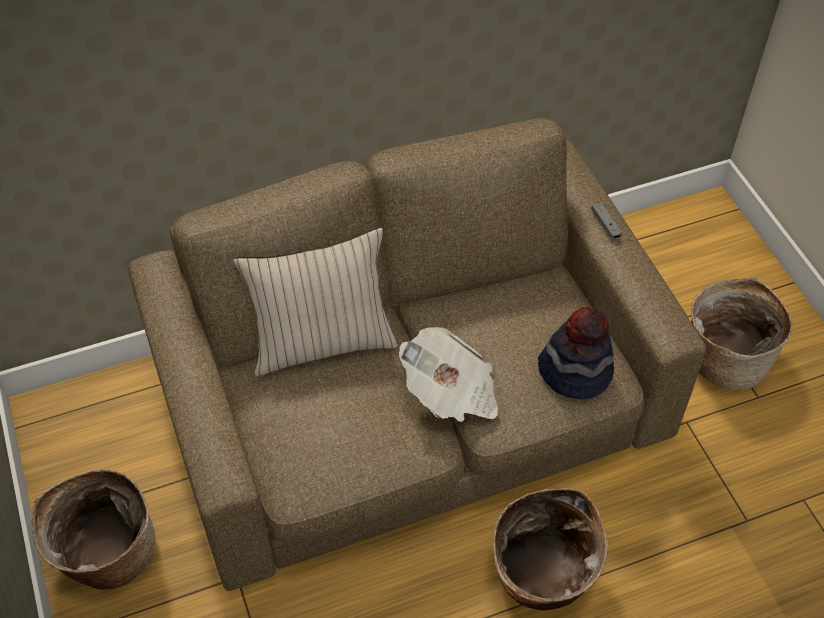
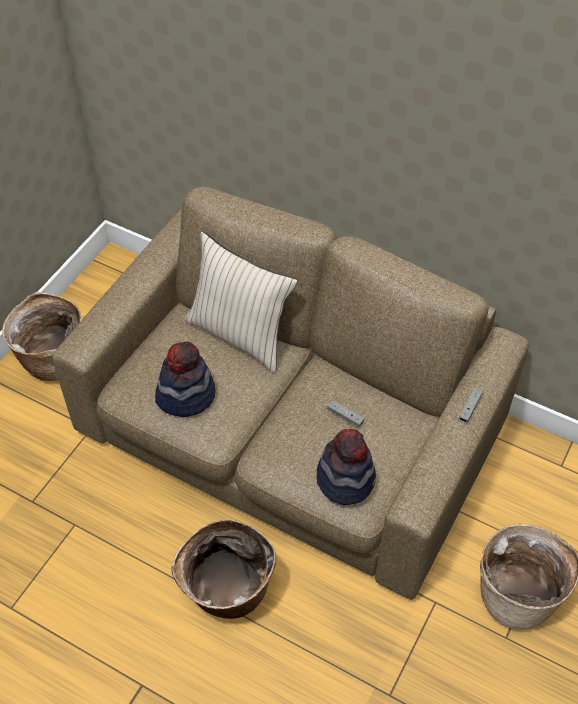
camera: 50 degrees right, 0 degrees up
(357, 433) = (185, 395): none -> hat
(451, 393) = (262, 422): newspaper -> none
(505, 325) = (345, 416): none -> grey game controller

